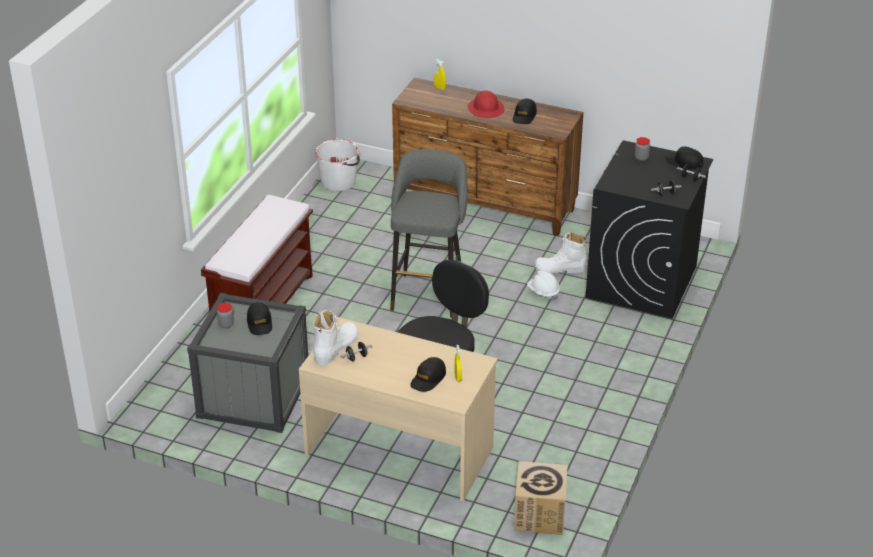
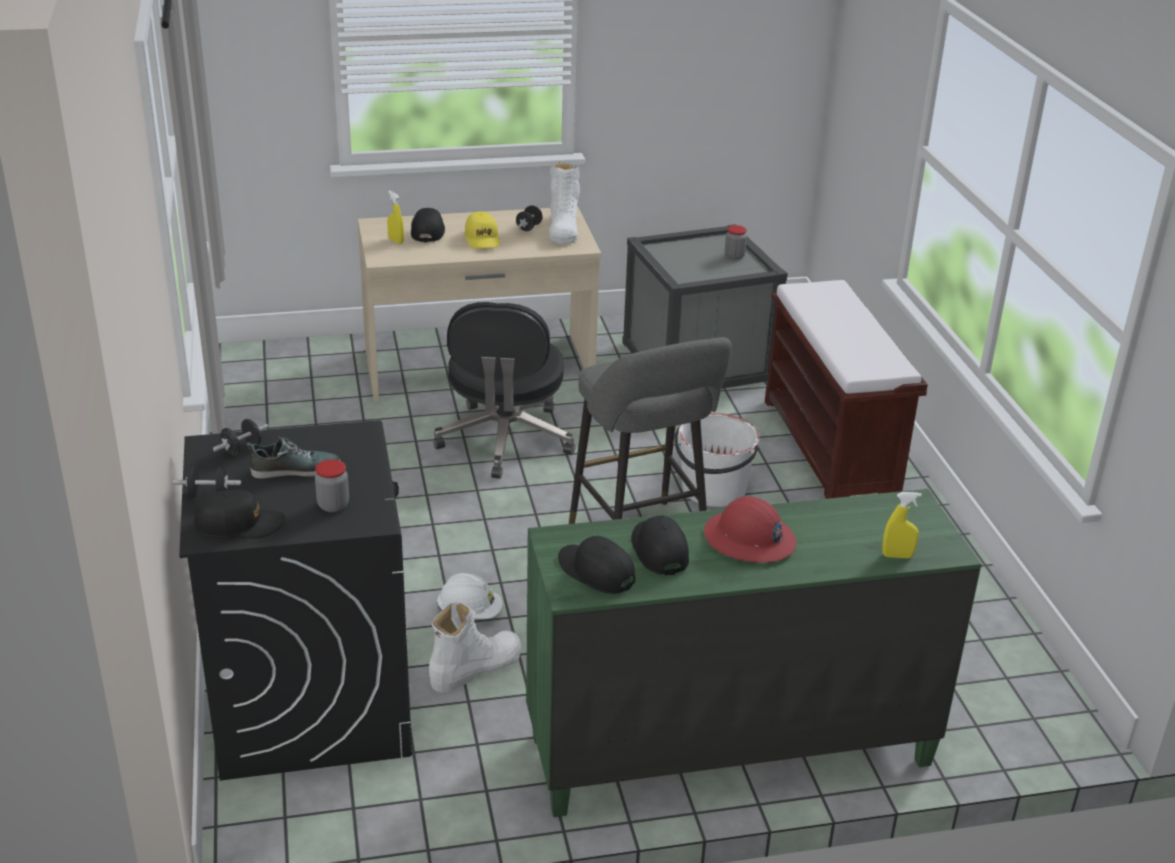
camera: 145 degrees right, 5 degrees down
(259, 323) = (701, 267): black cap -> black cap (596, 572)
(338, 181) = (1029, 683): white bucket -> white bucket (713, 490)
(398, 357) = (482, 239): none -> yellow cap
(485, 205) = (728, 749): brown dresser -> green dresser
(539, 515) = (271, 362): cardboard box -> none
(647, 177) = (295, 469): none -> shoe

